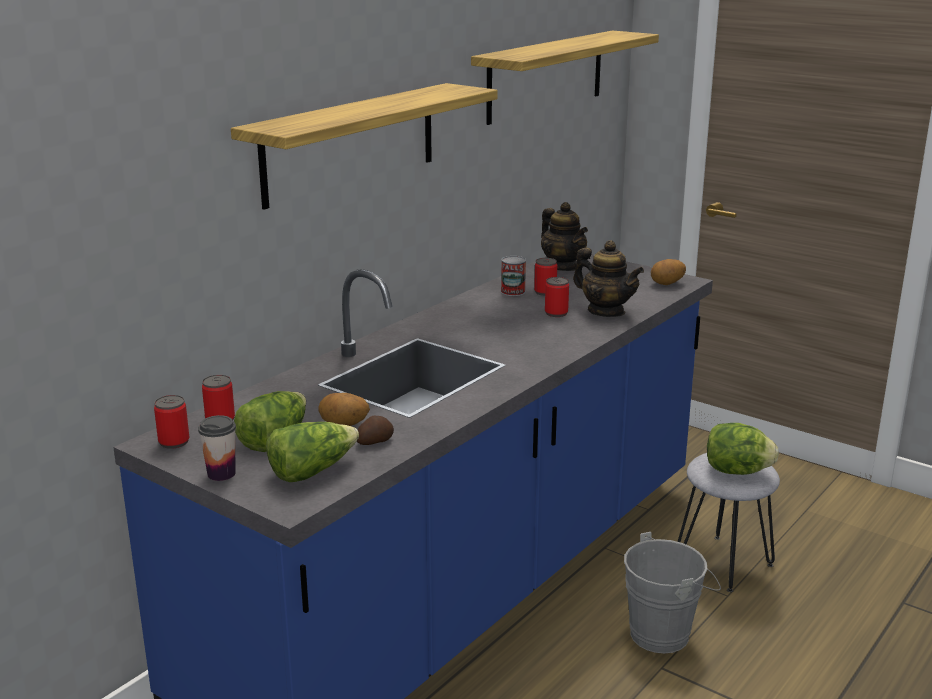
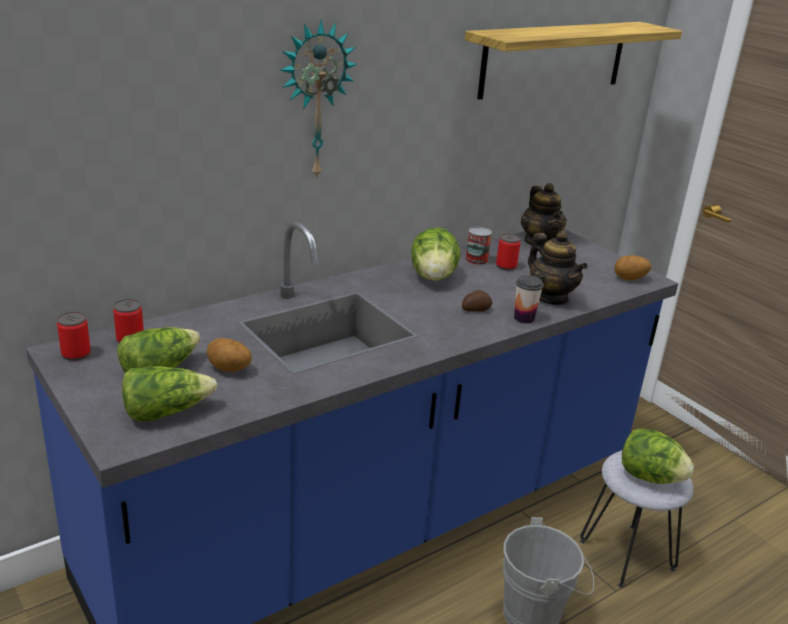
camera: 15 degrees right, 5 degrees up
(221, 474) = (88, 396): cup -> cup (524, 318)
(351, 143) = (315, 101): shelf -> wall clock
(374, 441) = (243, 392): potato -> potato (475, 309)
(482, 313) = (433, 277): none -> lettuce
(556, 313) = (502, 290): can -> none

